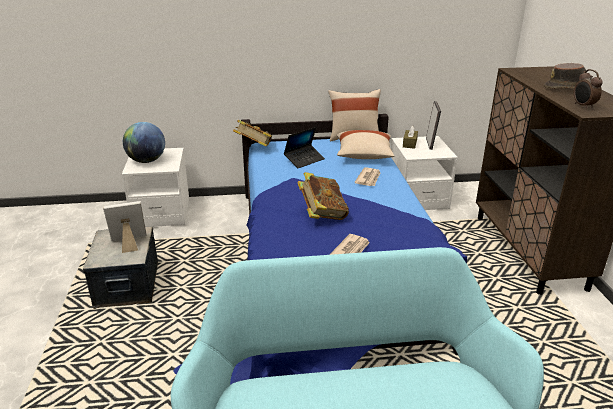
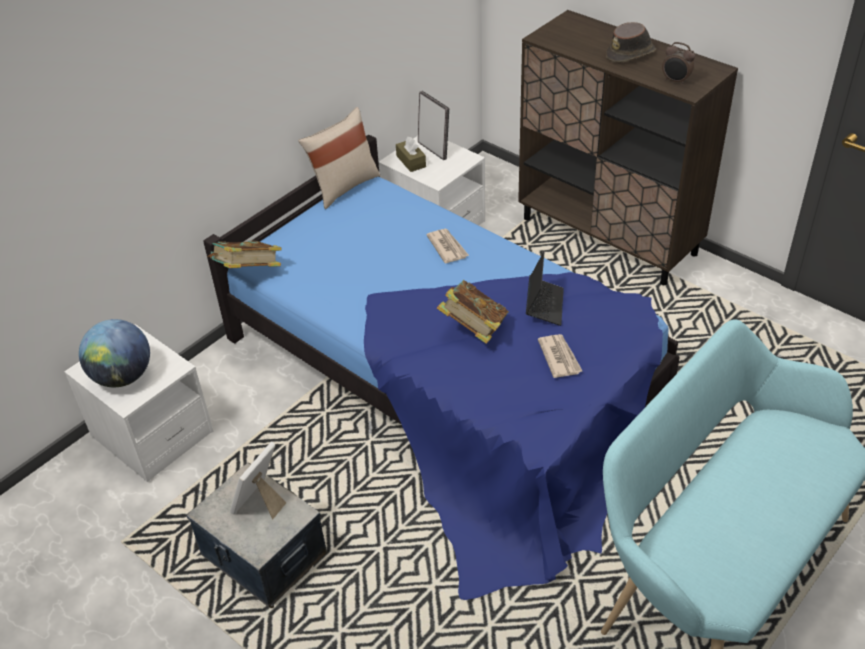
camera: 40 degrees left, 15 degrees up
(304, 160) = (340, 259): laptop -> laptop (544, 305)
(364, 156) = (397, 213): beige pillow -> none

